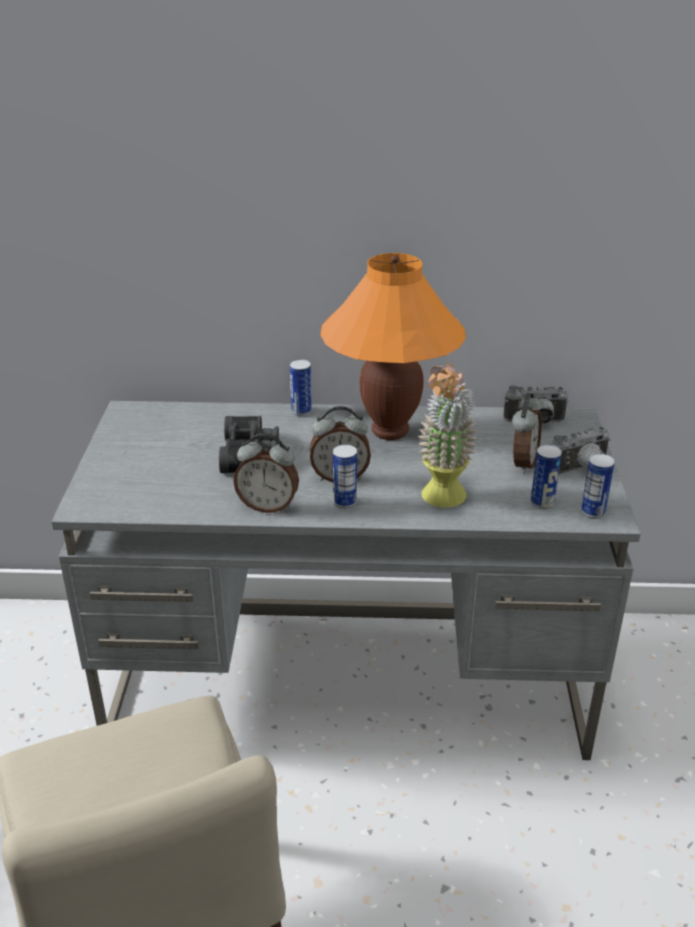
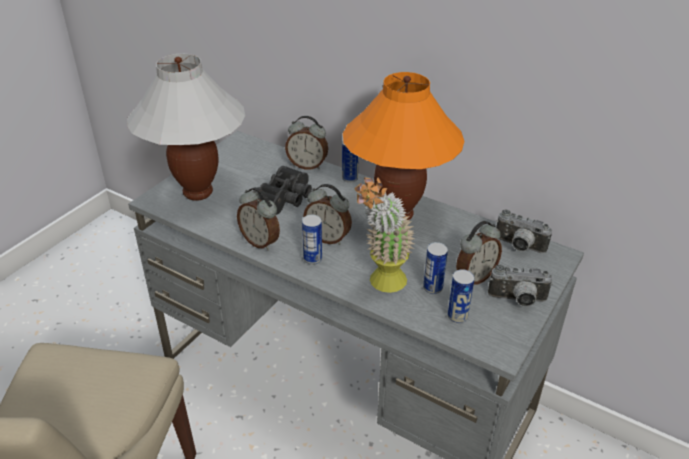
camera: 30 degrees right, 5 degrees up
(133, 480) = (197, 192): none -> white table lamp
(239, 412) = (307, 165): none -> alarm clock
(592, 512) = (491, 341): can -> can (433, 288)

